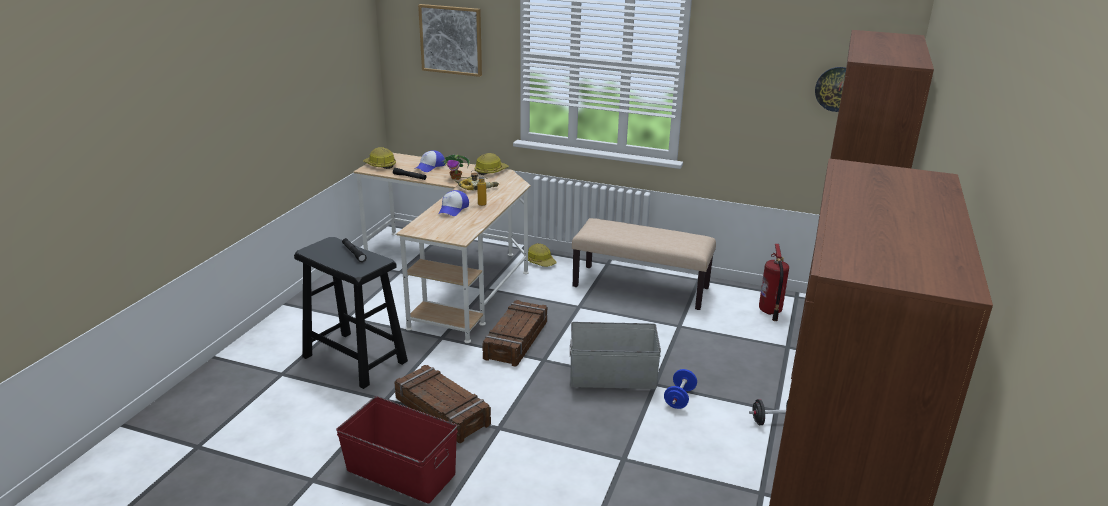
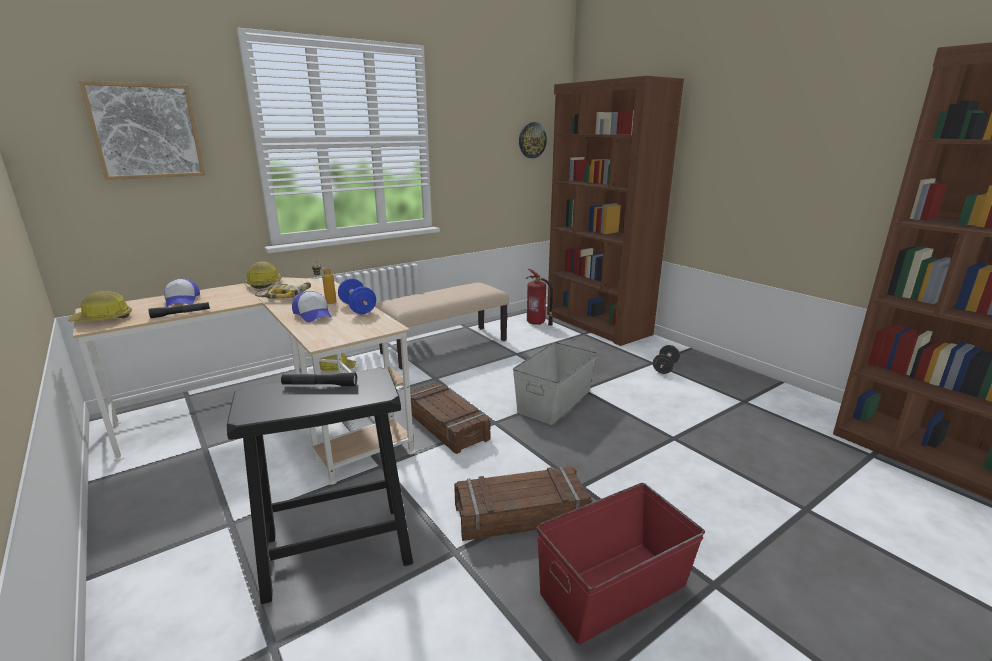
camera: 55 degrees left, 5 degrees down
(456, 178) = (243, 297): potted plant -> none
(679, 398) = (610, 387): blue dumbbell -> blue dumbbell (358, 308)

